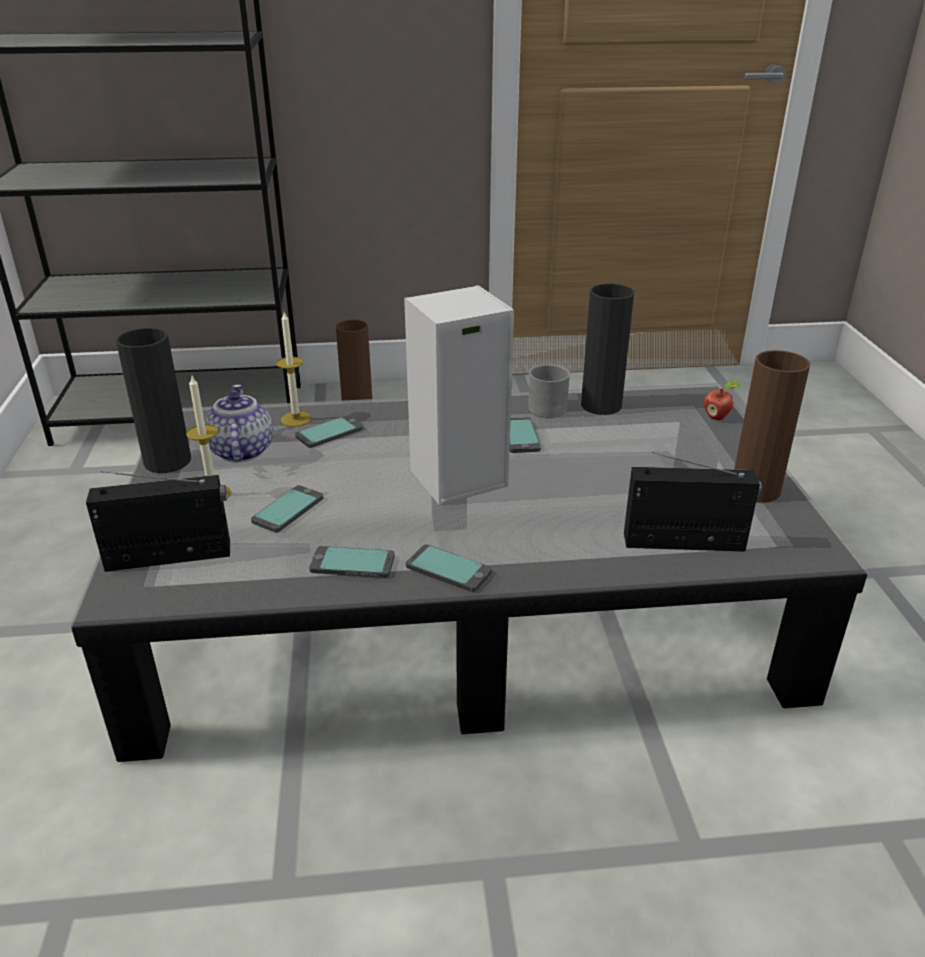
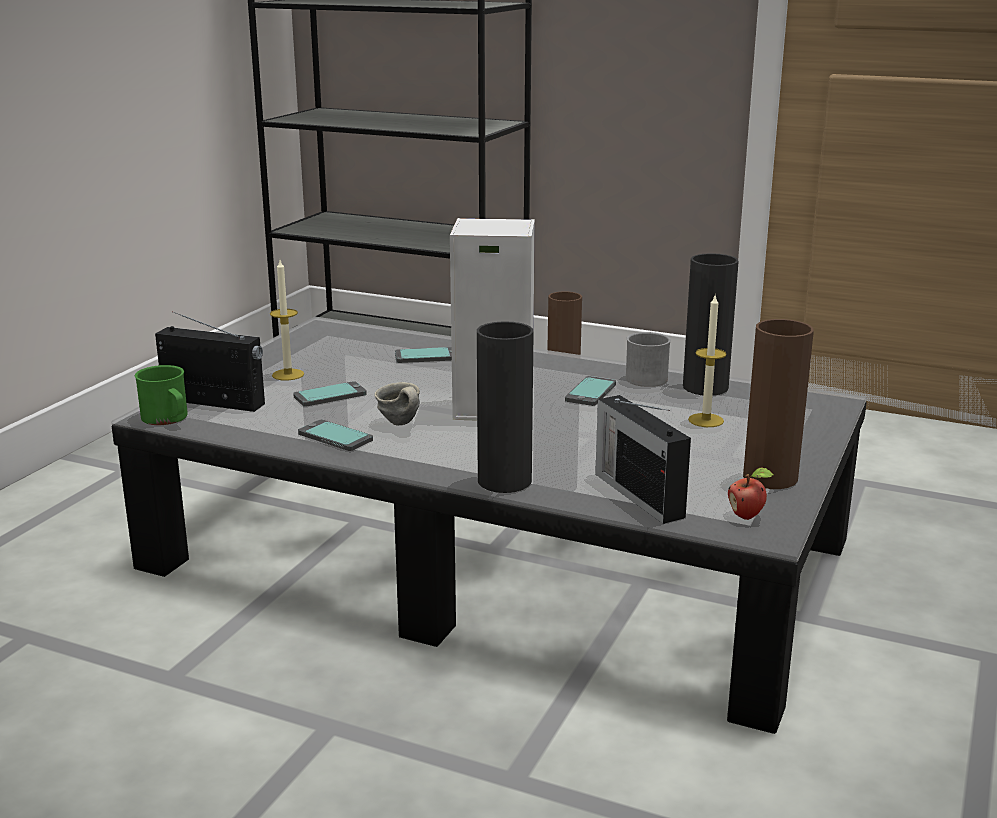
camera: 30 degrees right, 10 degrees down
(141, 598) = (168, 419): none -> green mug
(167, 461) = (280, 348): black vase -> black vase (504, 481)
(240, 451) = (341, 354): teapot -> none
(296, 419) = (411, 343): candle -> candle (706, 420)
(396, 527) = (398, 424): none -> grey mug
(448, 569) = (404, 458): phone -> none
(686, 542) = (637, 494): radio -> radio turned 150 degrees counterclockwise
(717, 417) = (818, 420): apple -> apple (747, 516)

